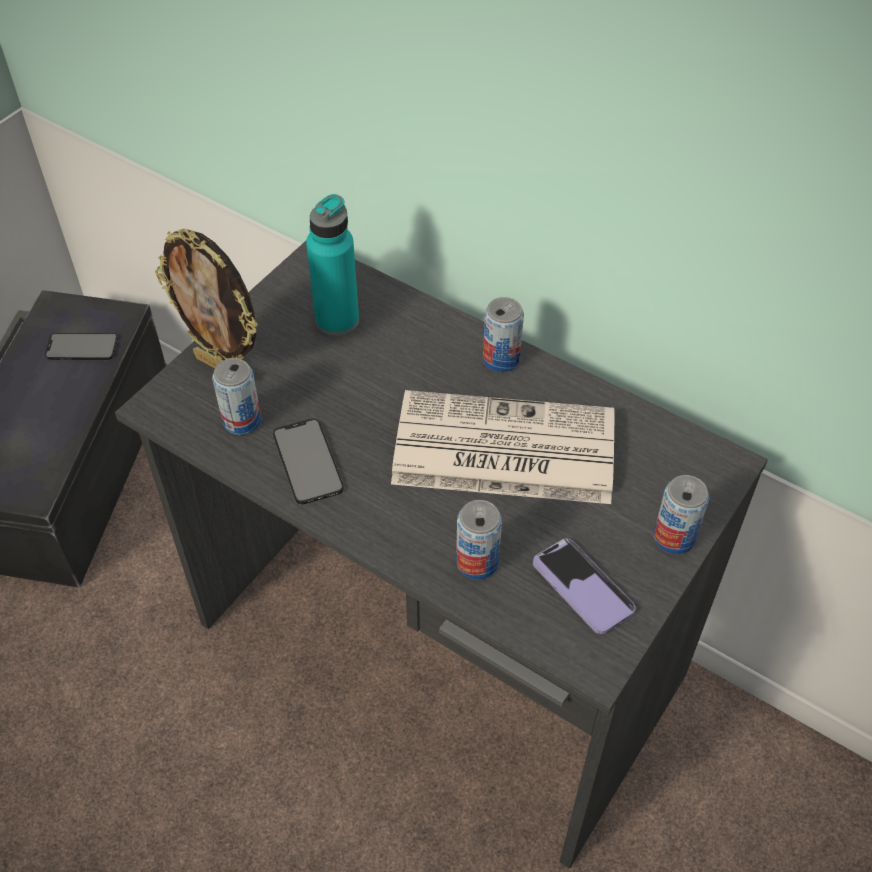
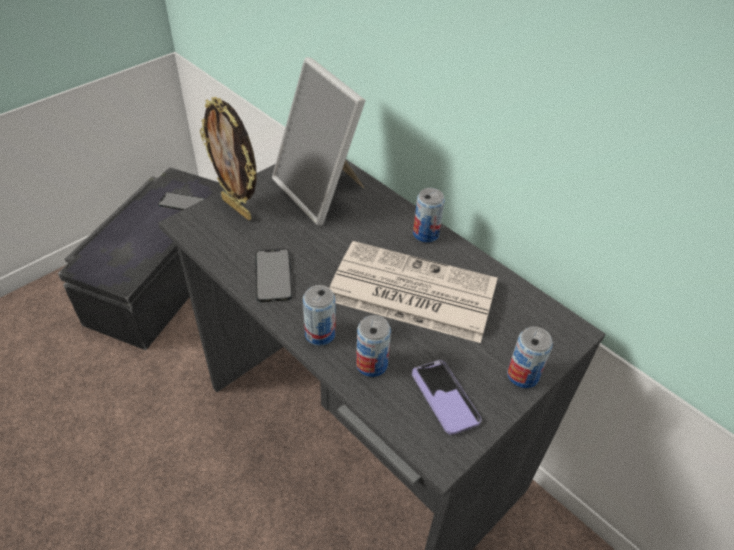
camera: 10 degrees right, 5 degrees down
(242, 420) = (238, 242): can -> can (320, 334)
(337, 320) = (322, 192): turquoise bottle -> picture frame

